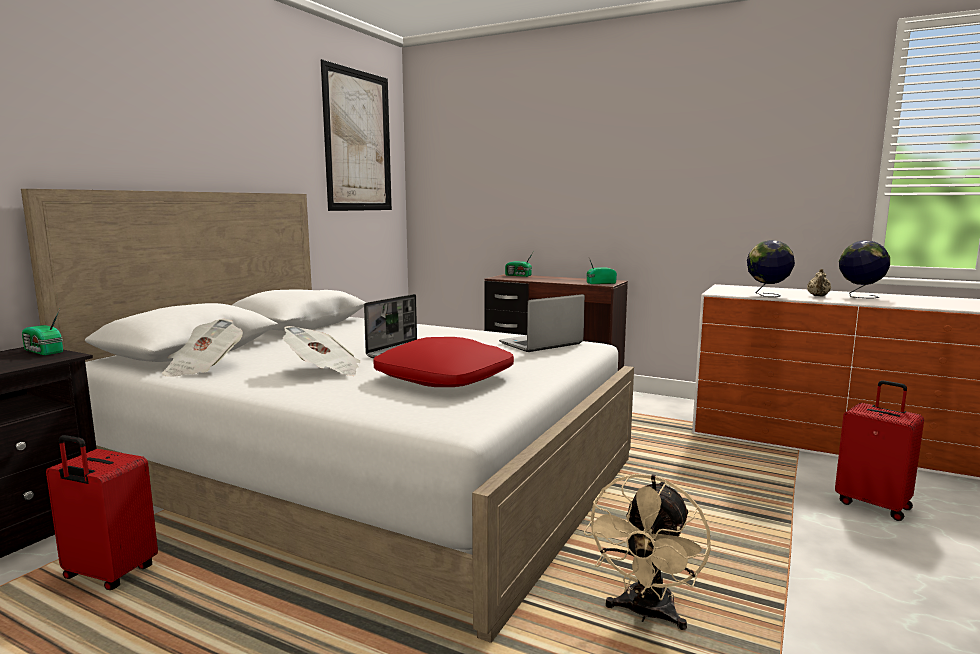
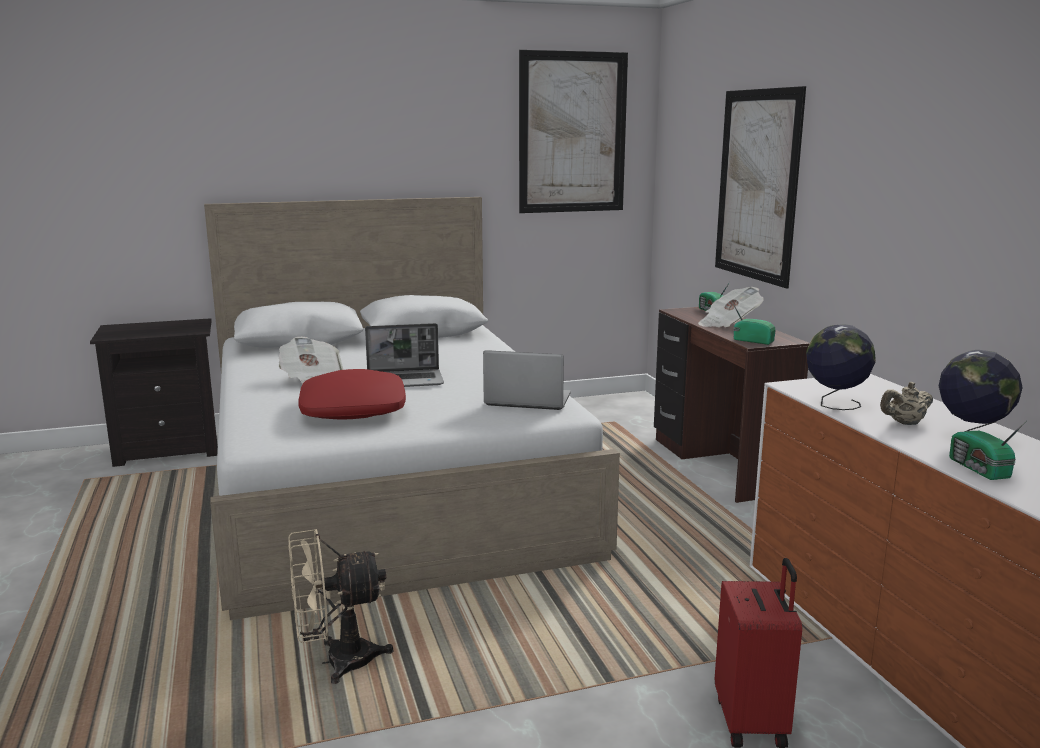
camera: 45 degrees right, 5 degrees up
(43, 352) = (197, 325): radio -> radio (979, 469)
(108, 574) = (167, 489): red suitcase -> none
(203, 368) = (266, 358): newspaper -> newspaper (728, 324)
(547, 177) = (757, 185): none -> picture

